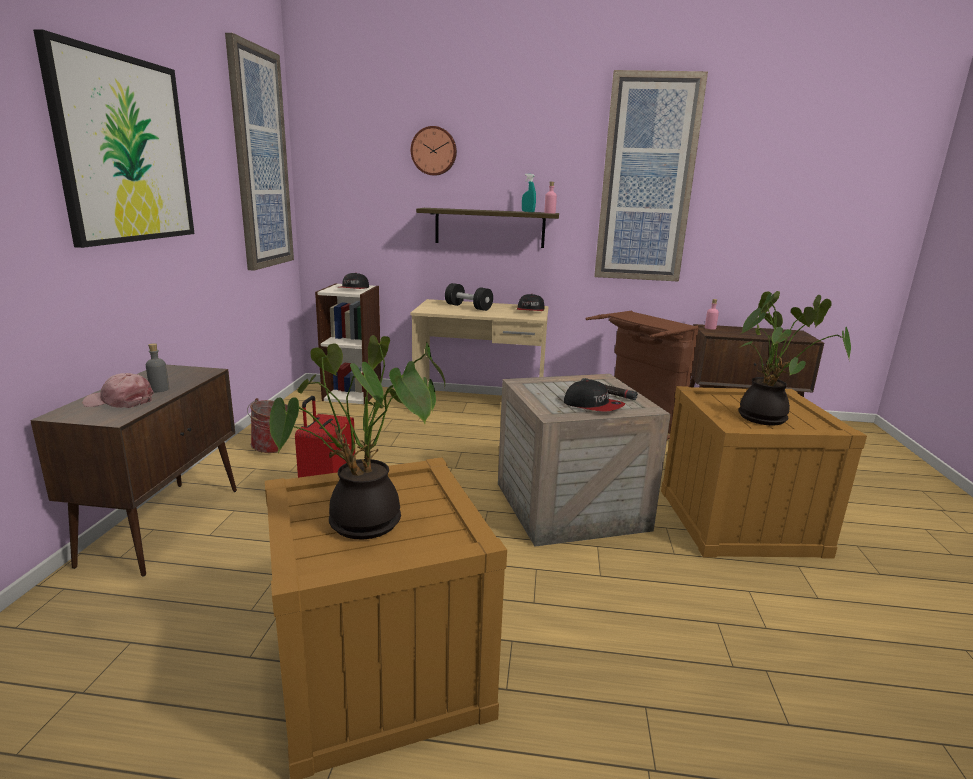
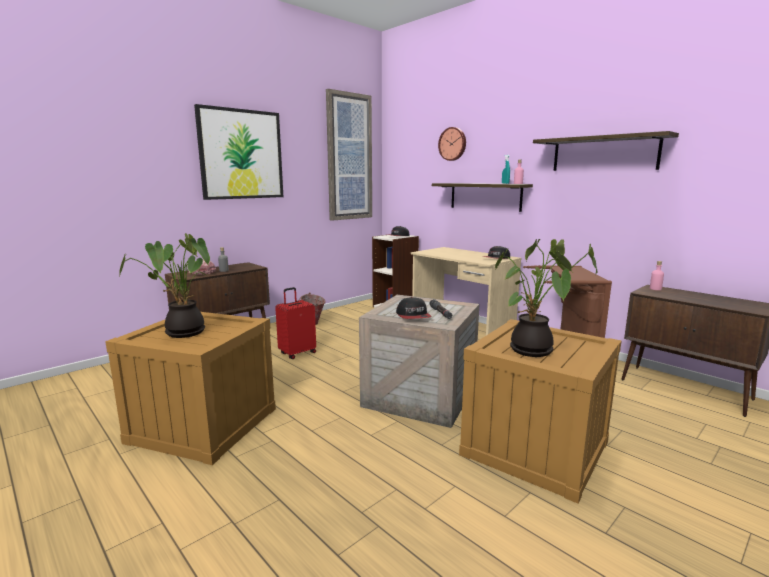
camera: 40 degrees right, 5 degrees down
(468, 307) = (456, 253): black dumbbell -> none
(647, 180) = (604, 154): picture -> shelf

